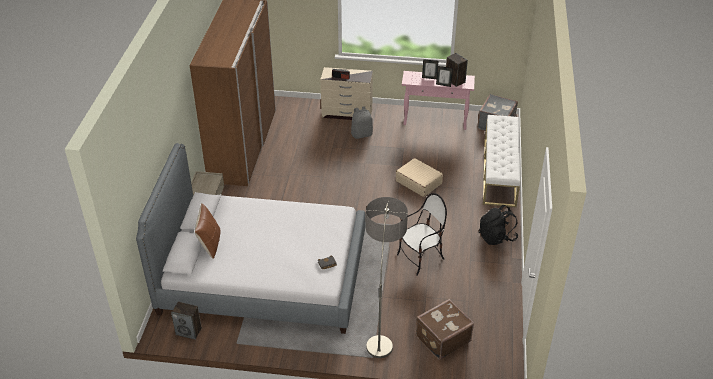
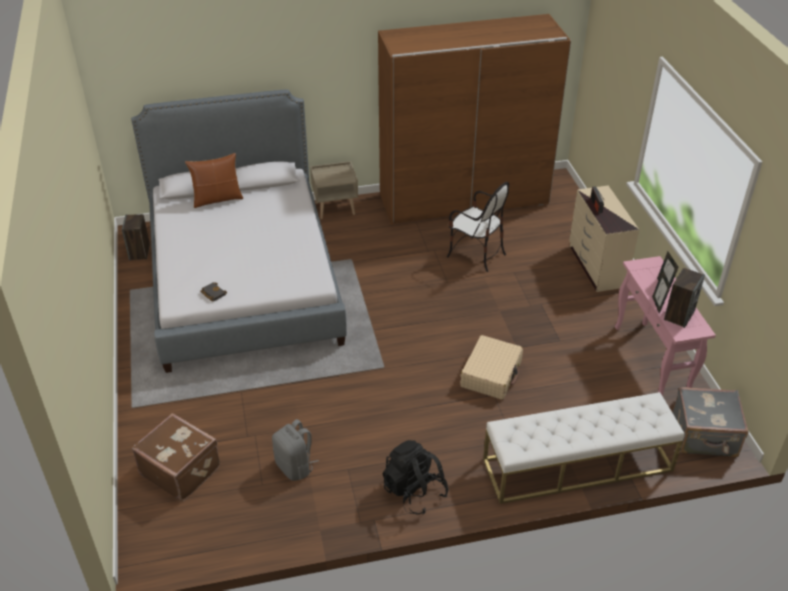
camera: 70 degrees right, 0 degrees up
(362, 134) = (560, 291): grey backpack -> grey backpack (295, 467)
(382, 323) = (194, 402): floor lamp -> none
(420, 258) = (328, 413): chair -> chair (476, 254)

